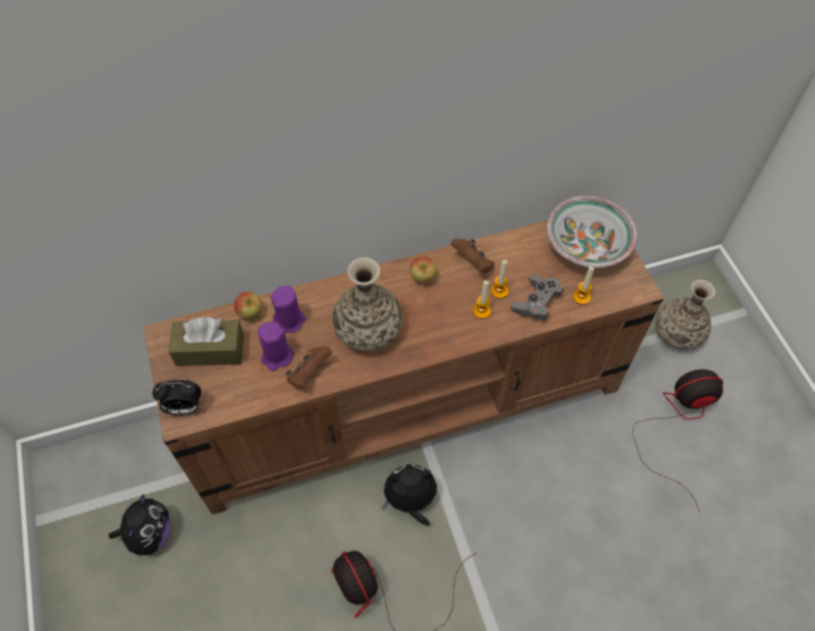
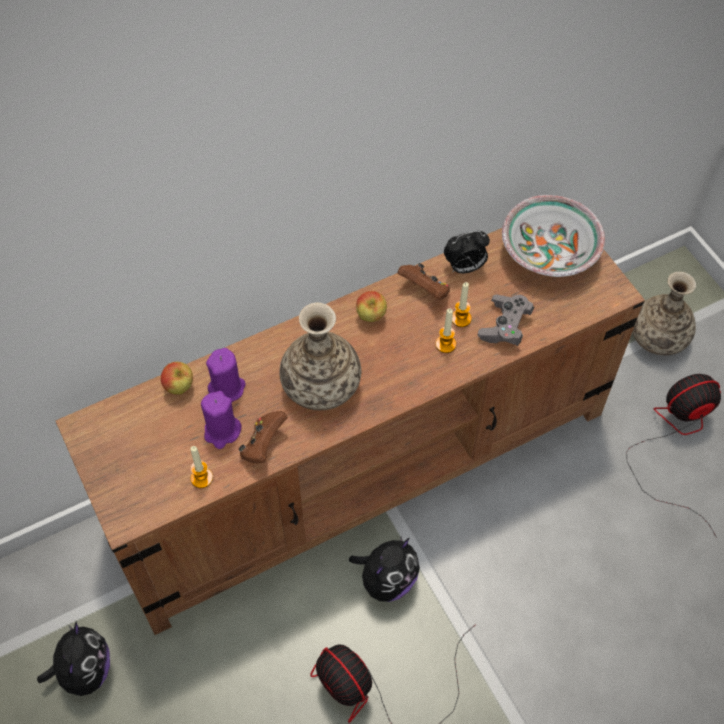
camera: 10 degrees left, 0 degrees up
(184, 408) = (126, 507): alarm clock -> alarm clock (464, 267)
(210, 350) = (141, 436): brown tissue box -> none
(410, 501) = (387, 580): plush toy -> plush toy turned 150 degrees clockwise
(581, 297) = (554, 312): candle -> candle (201, 478)

